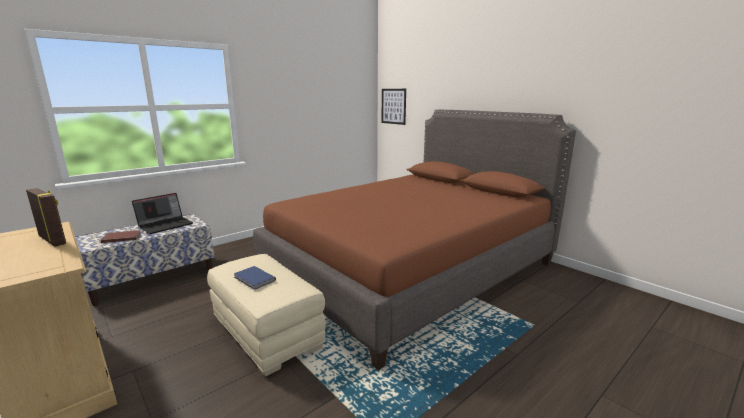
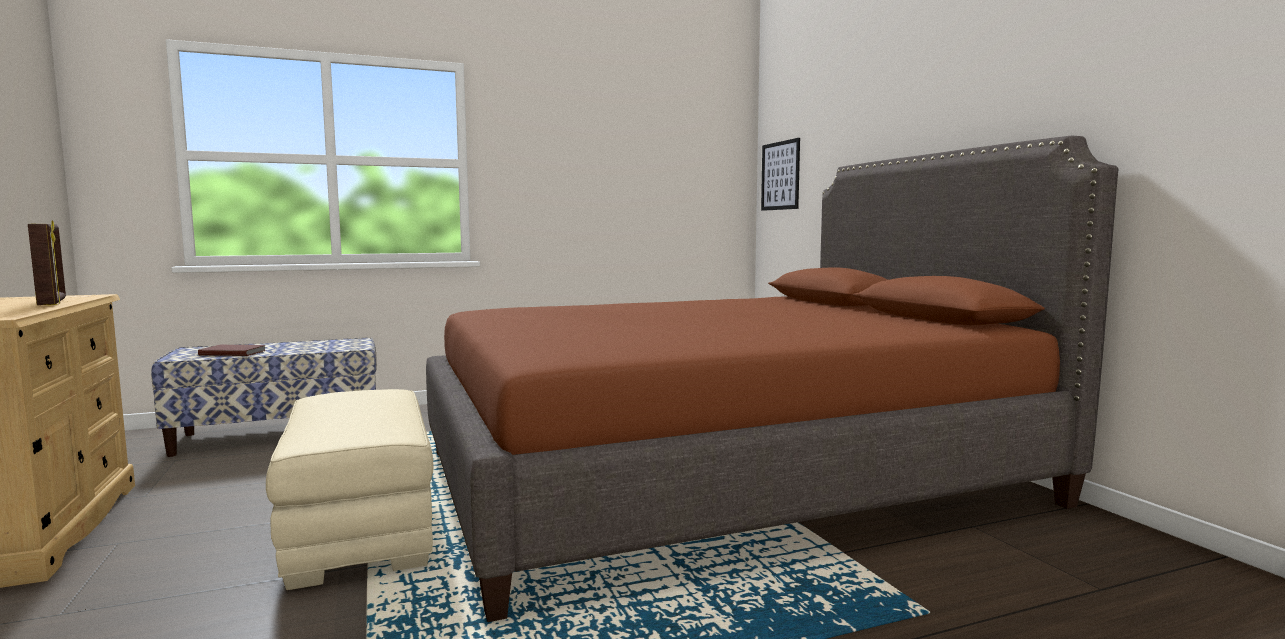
camera: 20 degrees right, 10 degrees down
(166, 225) = (313, 345): laptop -> none
(254, 279) = (336, 412): blue book -> none

